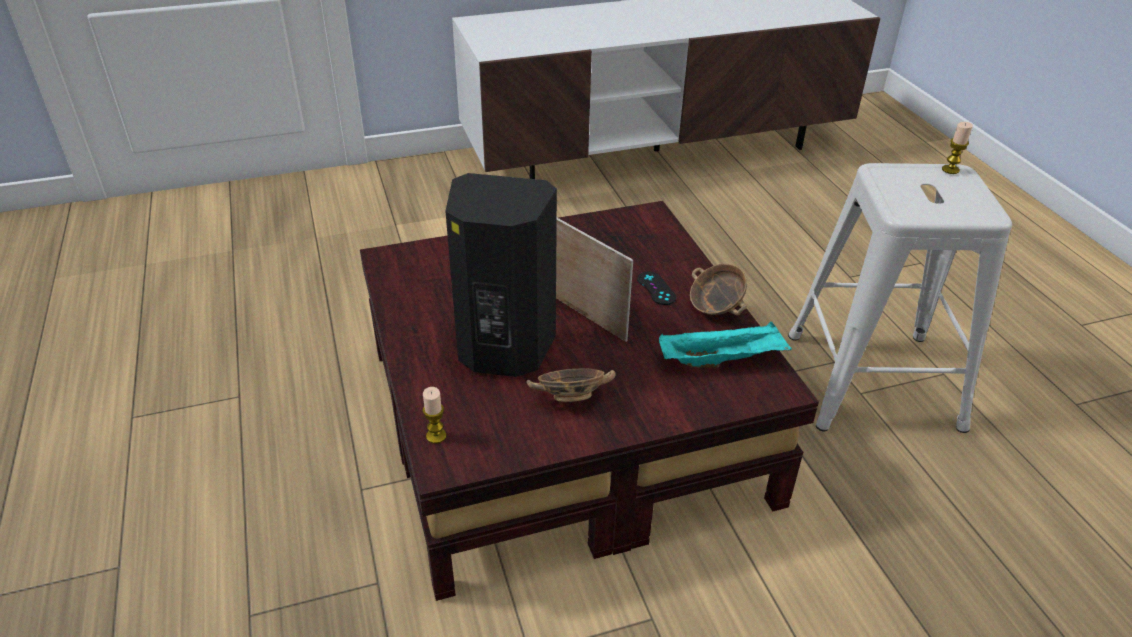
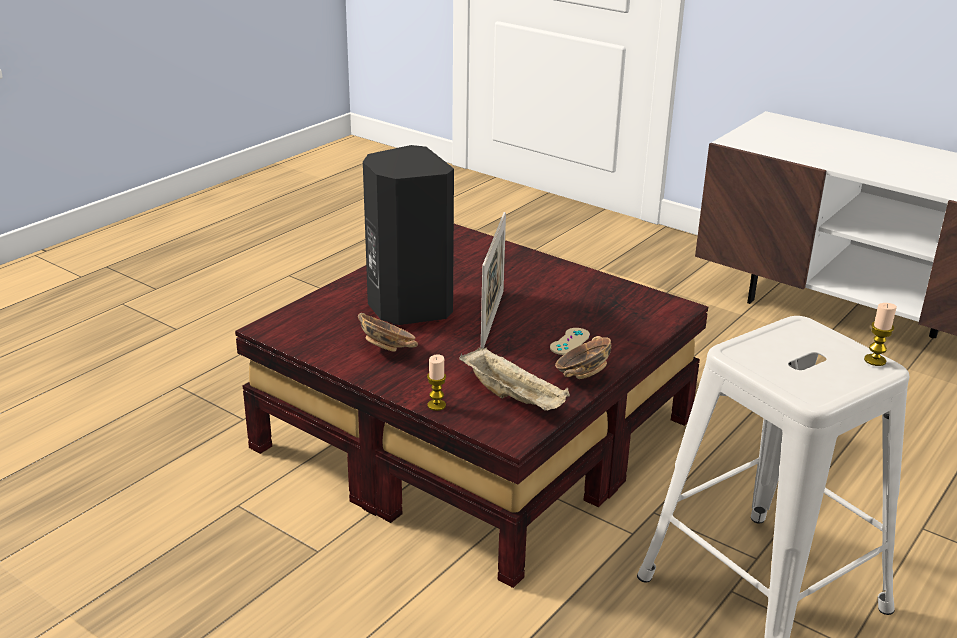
camera: 55 degrees right, 10 degrees down
(436, 436) = (292, 316): candle -> candle (436, 405)
(656, 288) = (570, 341): black game controller -> beige game controller
(722, 359) = (514, 398): turquoise tray -> beige tray

